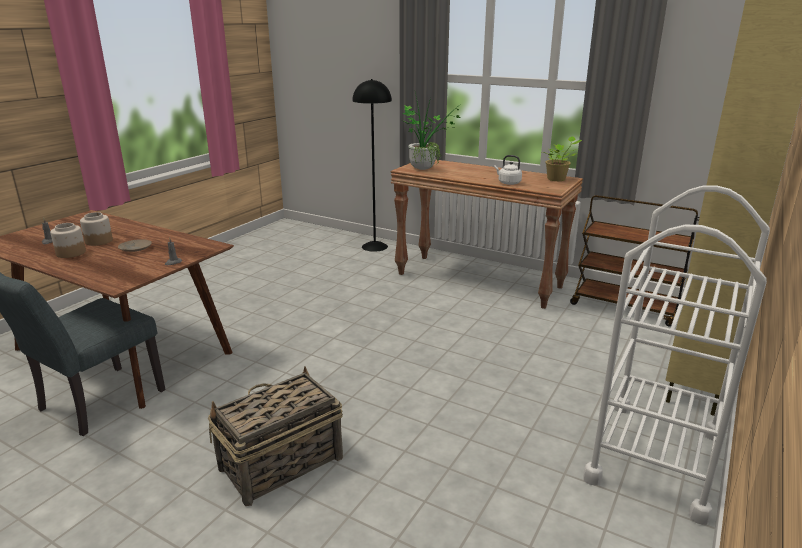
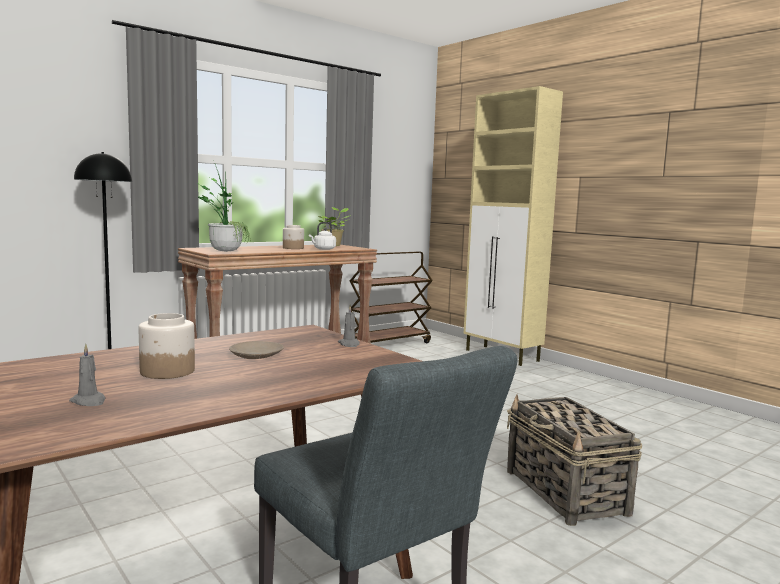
camera: 70 degrees left, 15 degrees down
(70, 253) = (207, 387): jar -> jar (293, 248)
(655, 457) = (578, 381): white cart -> none

